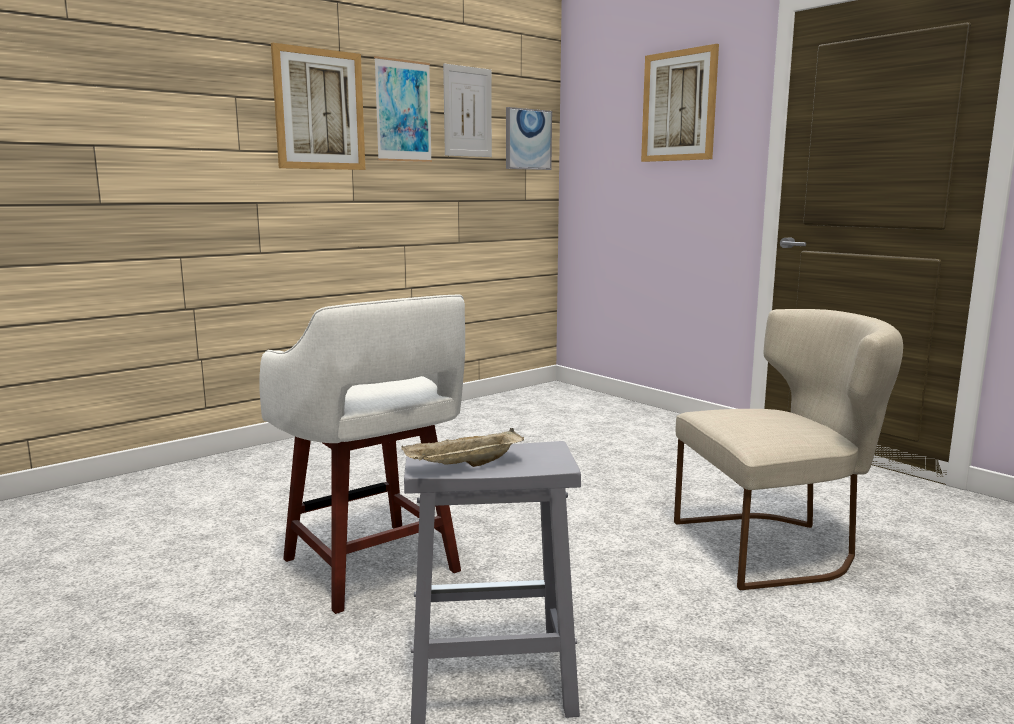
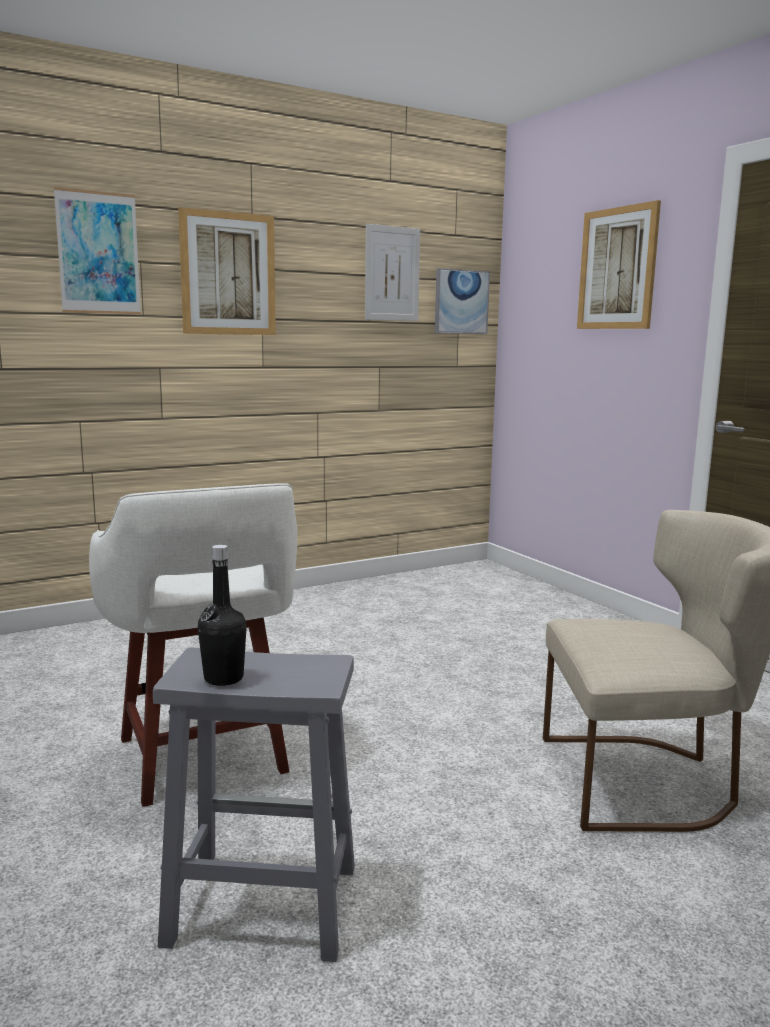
camera: 10 degrees right, 0 degrees up
(403, 111) = (319, 274): picture -> picture (98, 253)
(464, 466) = (223, 678): beige tray -> black bottle

